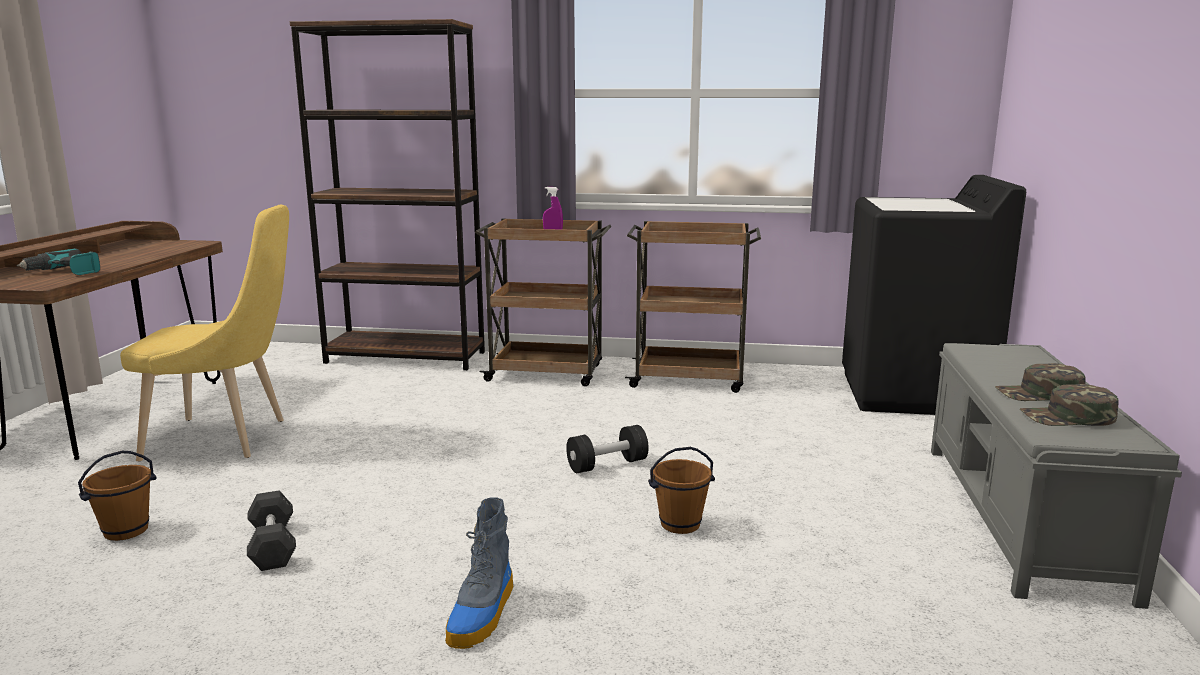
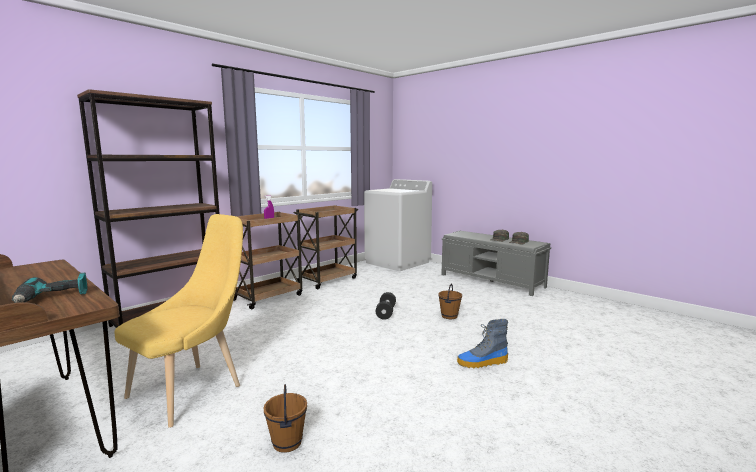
camera: 55 degrees left, 5 degrees down
(272, 545) = (369, 396): grey dumbbell -> none
(482, 614) = (482, 362): boot -> boot turned 120 degrees clockwise
(913, 393) = (397, 262): black washing machine -> white washing machine

